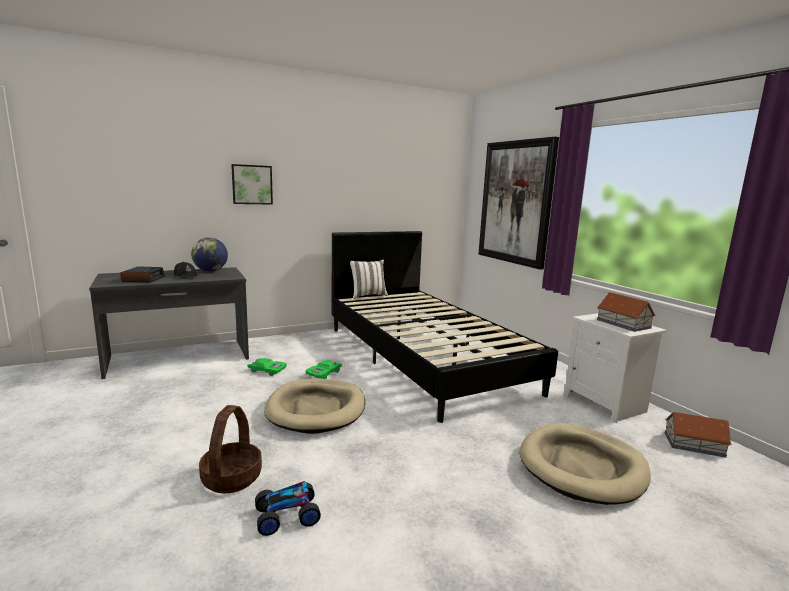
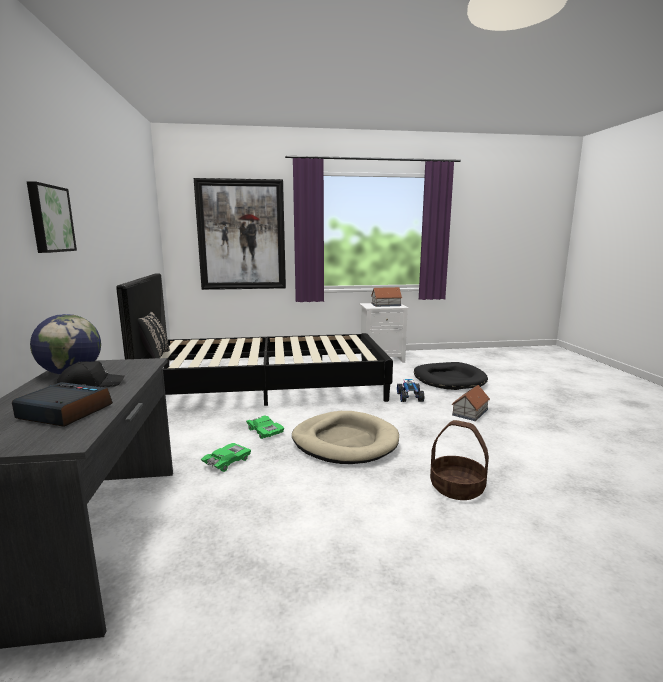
camera: 70 degrees left, 0 degrees up
(287, 515) = (504, 465): toy car -> toy car (409, 397)
(367, 295) = (154, 357): white pillow -> black pillow
(582, 467) = (449, 379): beige dog bed -> black dog bed
(694, 444) = (431, 355): toy house -> toy house (470, 412)

